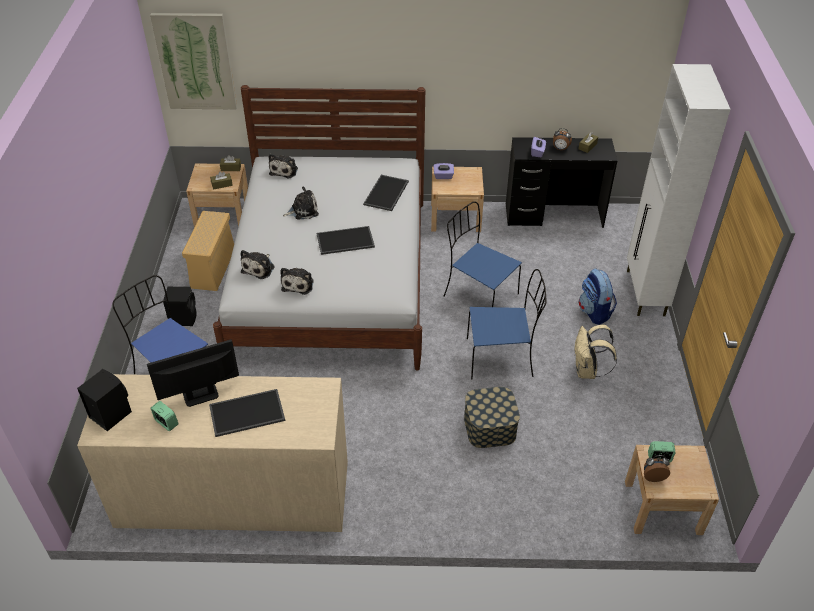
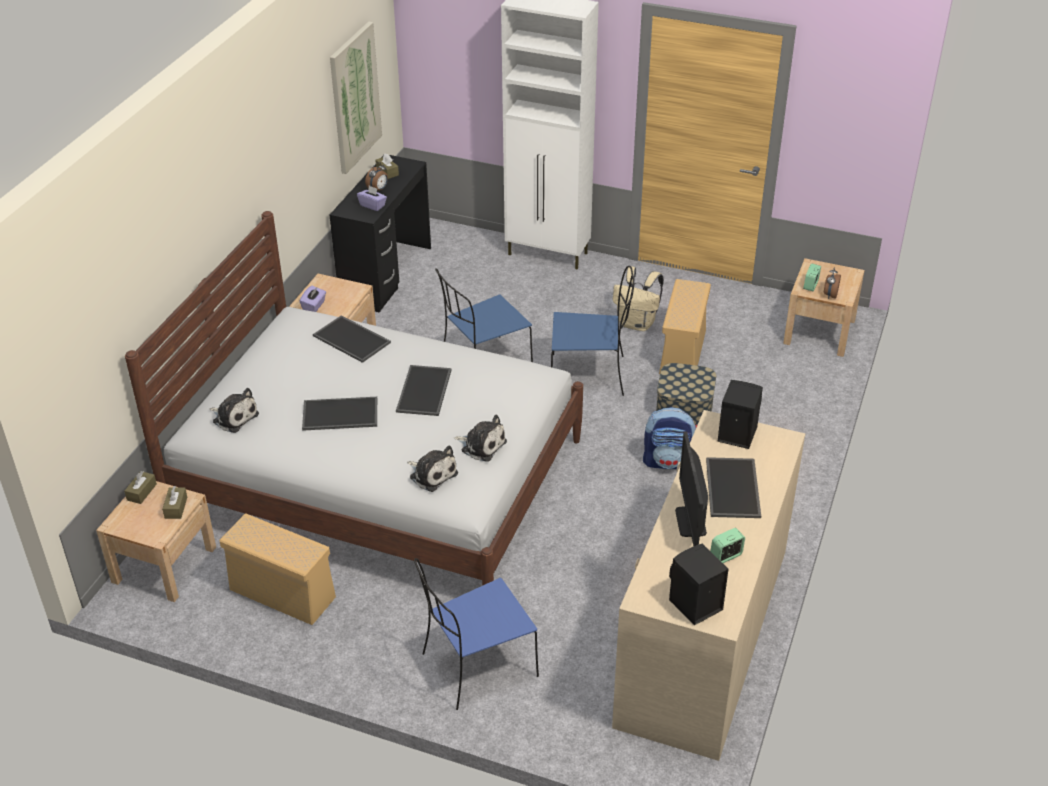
camera: 70 degrees left, 5 degrees down
(183, 318) = (370, 641): black speaker -> black speaker (736, 433)
(195, 62) = (69, 366): picture -> picture (354, 97)
(303, 210) = (339, 415): plush toy -> tray
(501, 357) = (590, 375): blue chair -> blue chair turned 75 degrees clockwise
(568, 409) = (682, 351): none -> beige storage box
(594, 312) = (557, 294): backpack -> backpack (668, 462)

